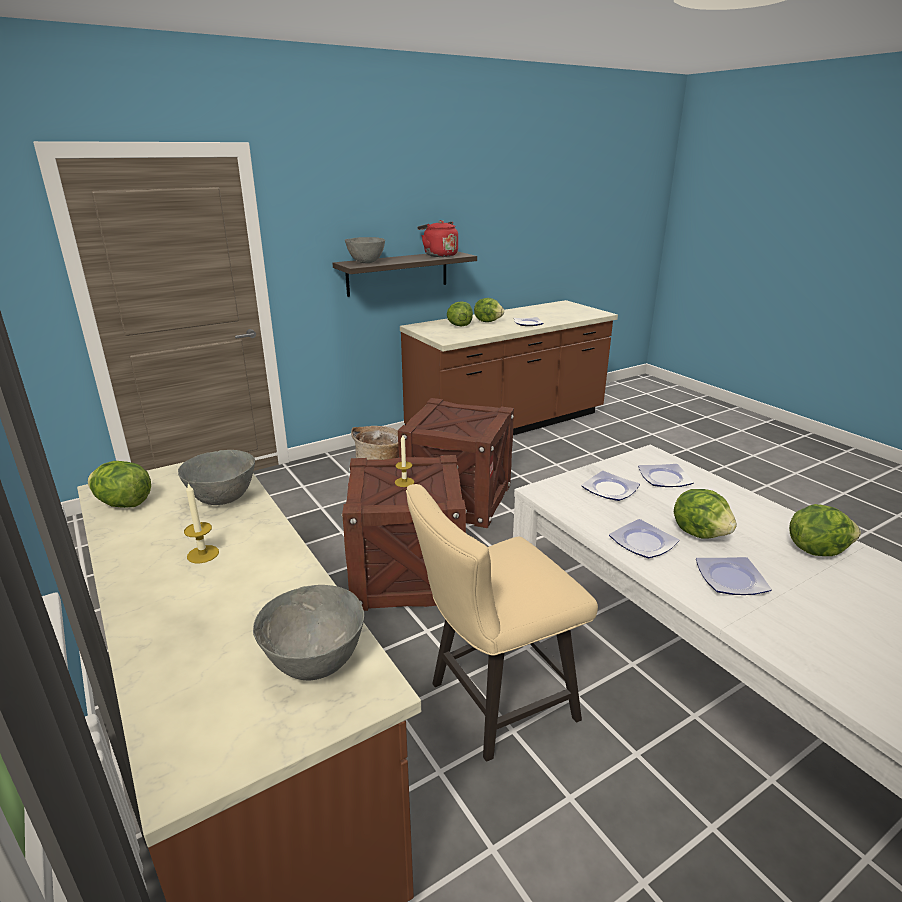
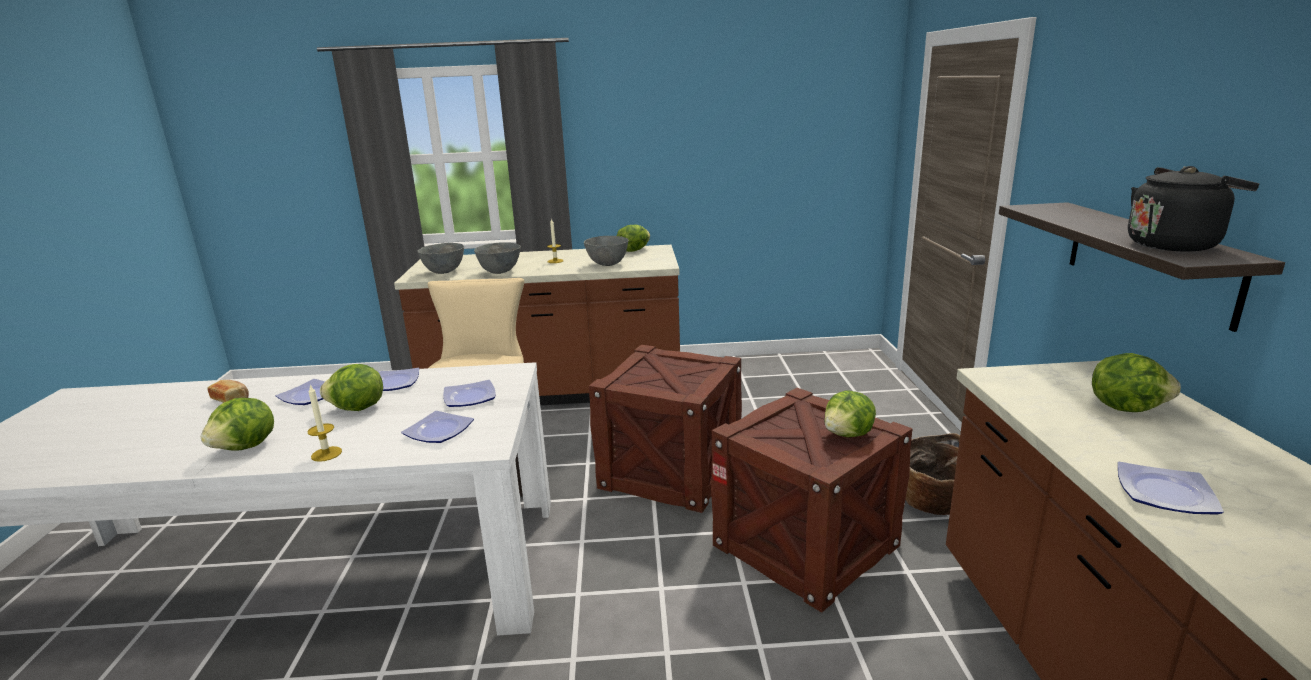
camera: 120 degrees right, 5 degrees down
(366, 262) = (1062, 211): grey bowl -> grey bowl (499, 272)
(404, 482) = (668, 372): candle -> candle (326, 454)
(439, 255) = (1175, 245): red kettle -> black kettle
(488, 321) = (1182, 446): lettuce -> lettuce (848, 435)
(823, 637) = (231, 399): none -> bread

